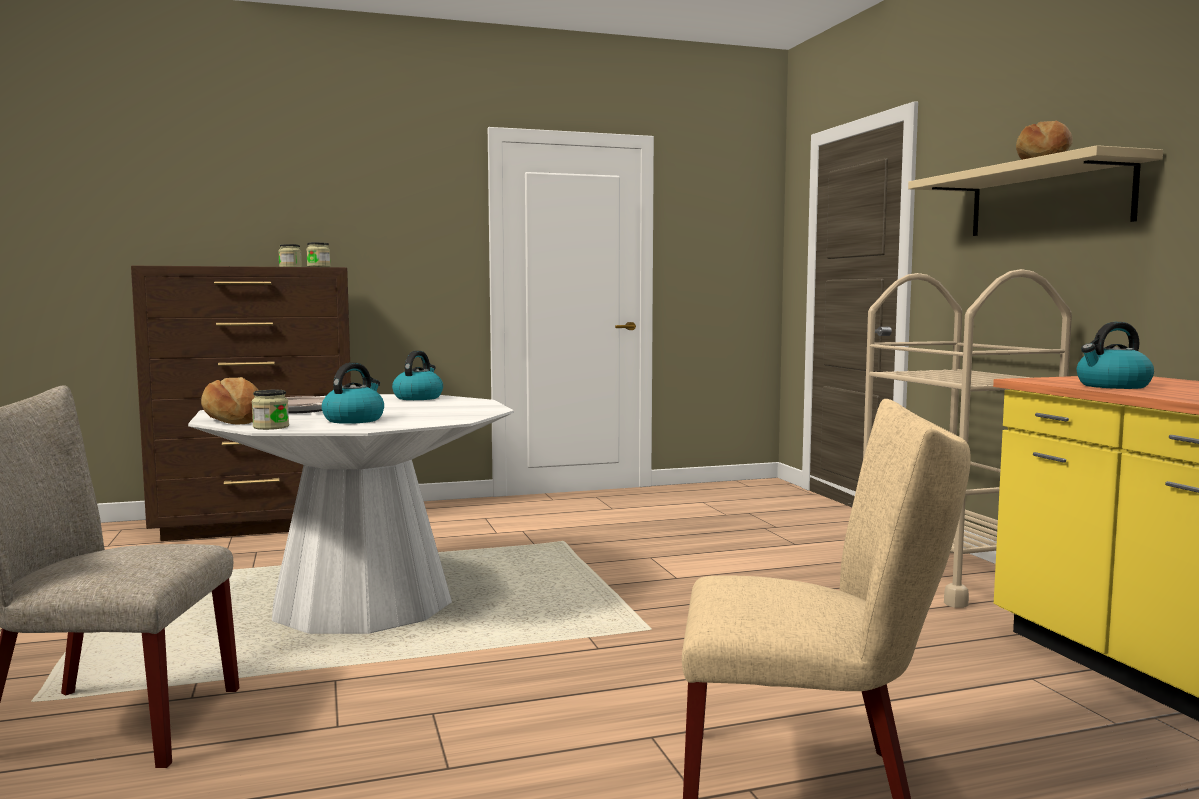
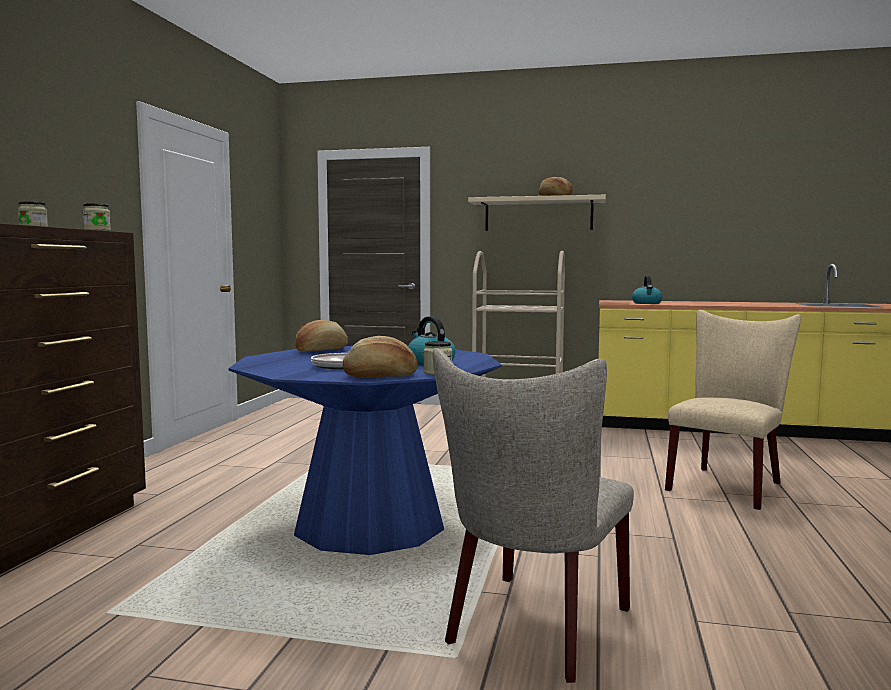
camera: 60 degrees left, 0 degrees up
(362, 603) = (369, 524): white dining table -> blue dining table
(418, 398) = (321, 350): kettle -> bread

